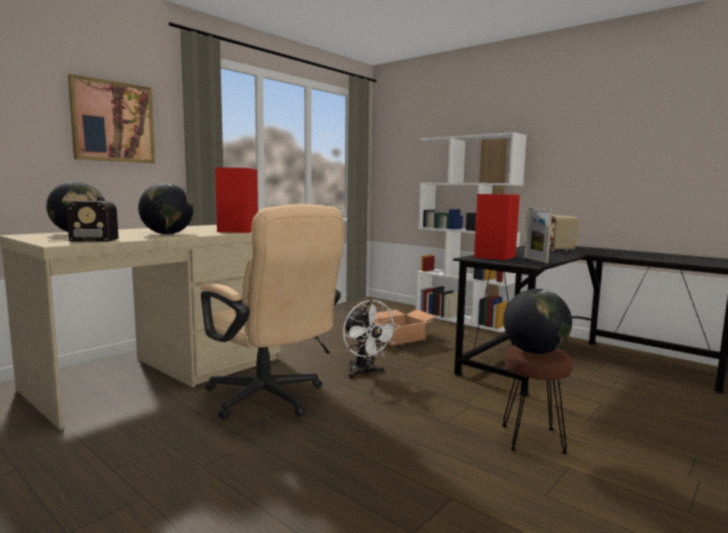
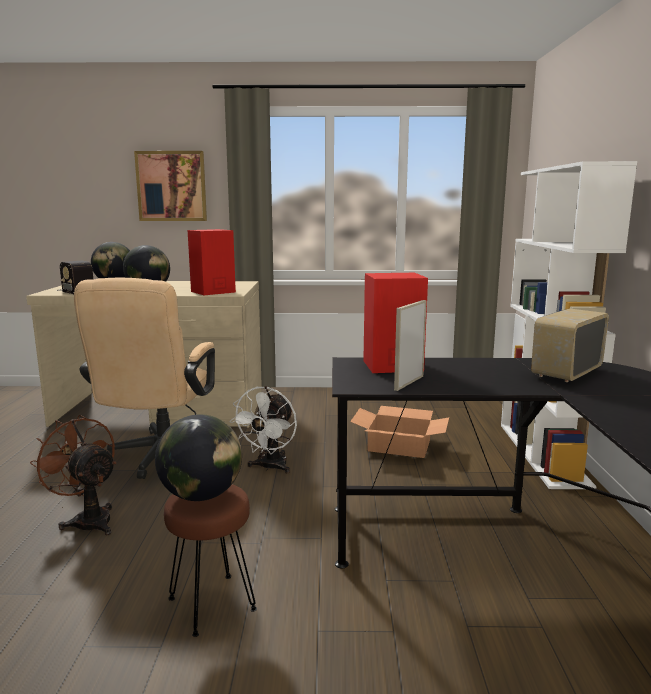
camera: 50 degrees right, 5 degrees up
(343, 453) = (88, 519): none -> brown fan

